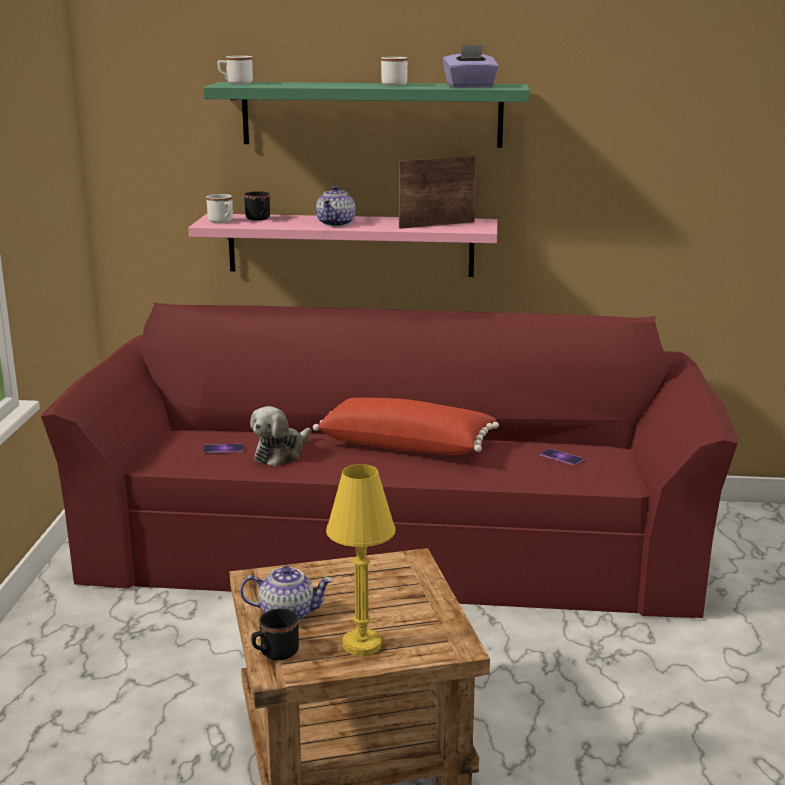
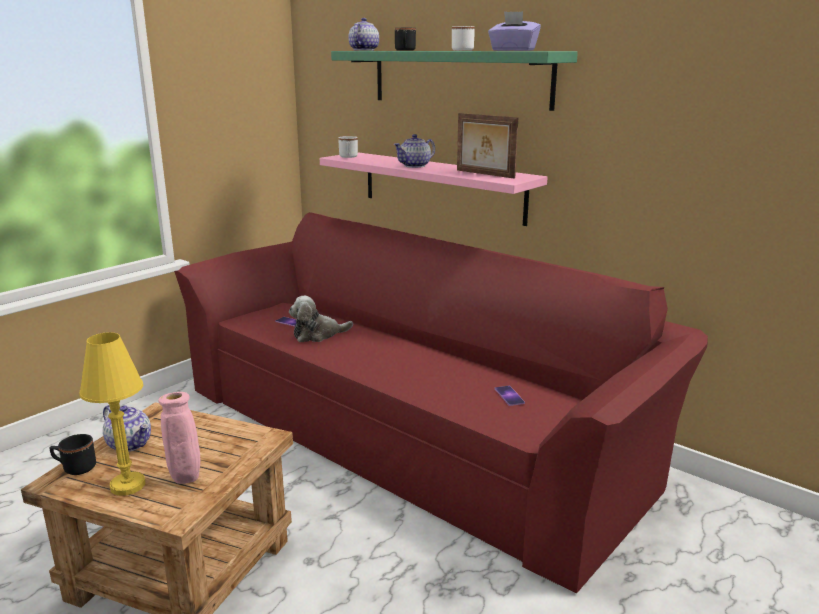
camera: 35 degrees right, 0 degrees up
(235, 83) = (363, 50): white mug -> teapot
(259, 219) = (375, 158): black mug -> black mug (405, 50)
(406, 445) = (406, 352): red pillow -> none
(409, 620) = (186, 481): none -> pink vase
(436, 224) = (484, 174): picture frame -> picture frame turned 150 degrees counterclockwise

